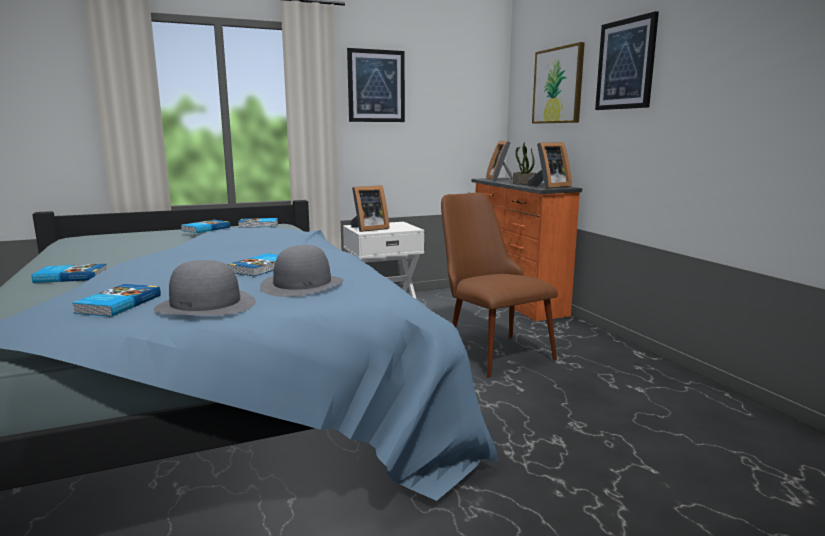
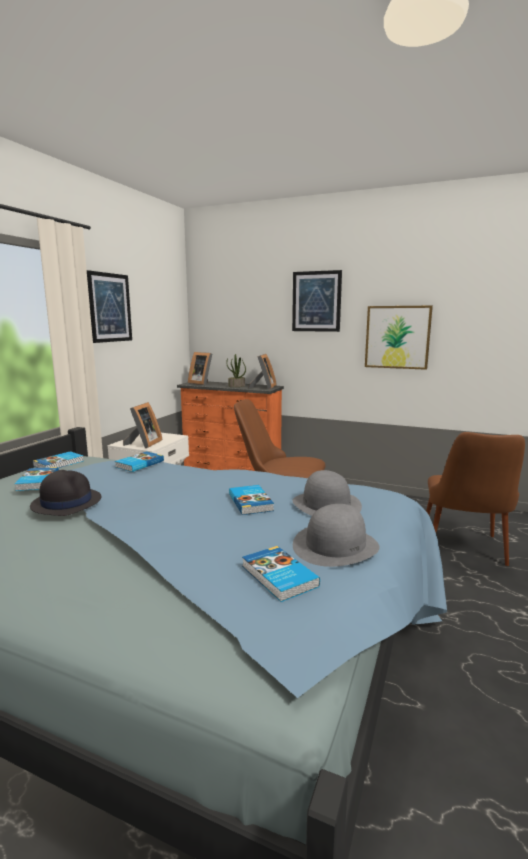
camera: 45 degrees left, 0 degrees up
(71, 277) = (86, 580): book -> book (139, 464)
(179, 241) = (66, 502): none -> black hat
(558, 85) = (249, 310): picture -> picture (397, 337)
(651, 473) = (464, 553): none -> brown chair

